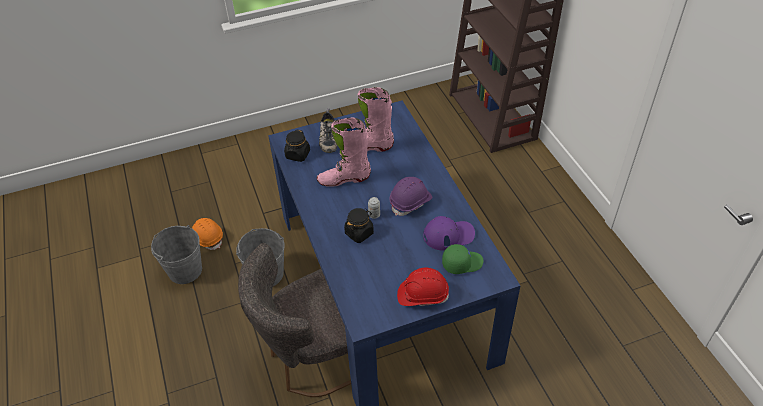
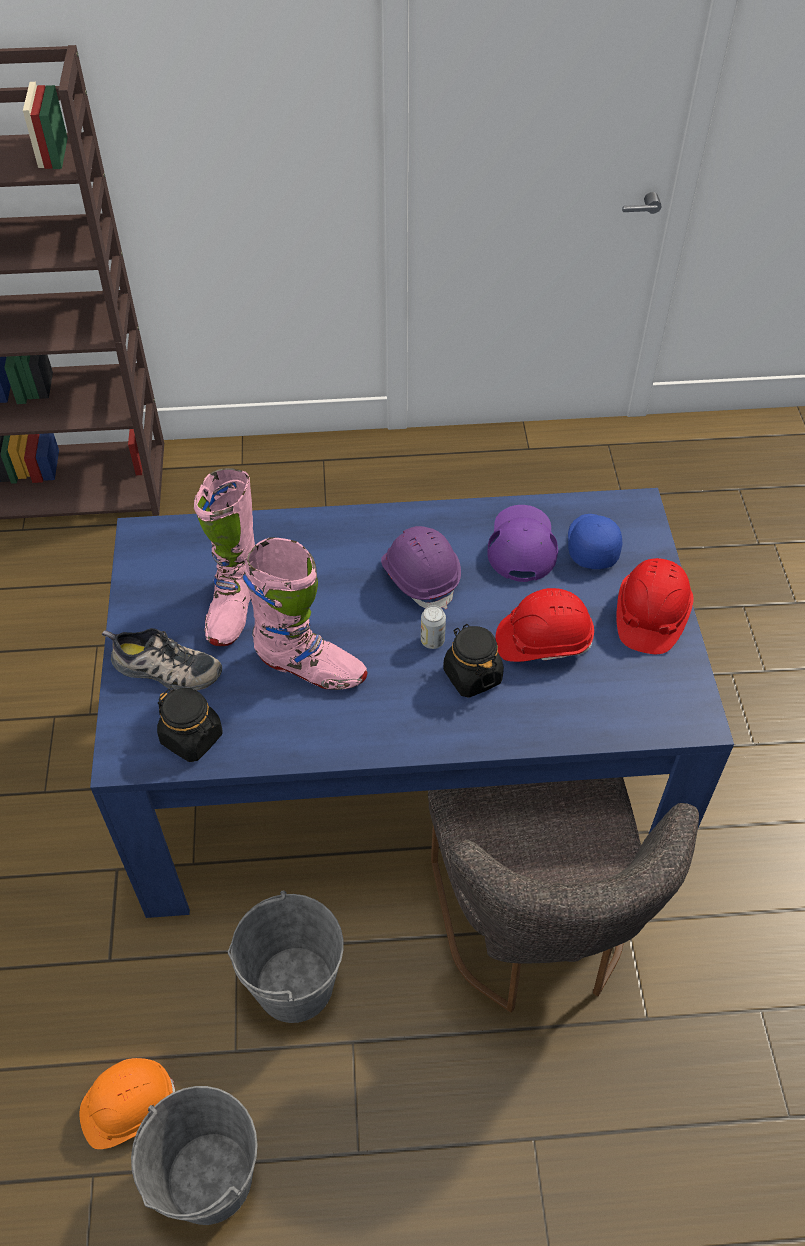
camera: 75 degrees left, 5 degrees up
(344, 179) = (310, 668): pink boot -> pink boot turned 75 degrees counterclockwise
(389, 255) = (543, 641): none -> red hard hat
(462, 263) = (591, 545): green cap -> blue cap

